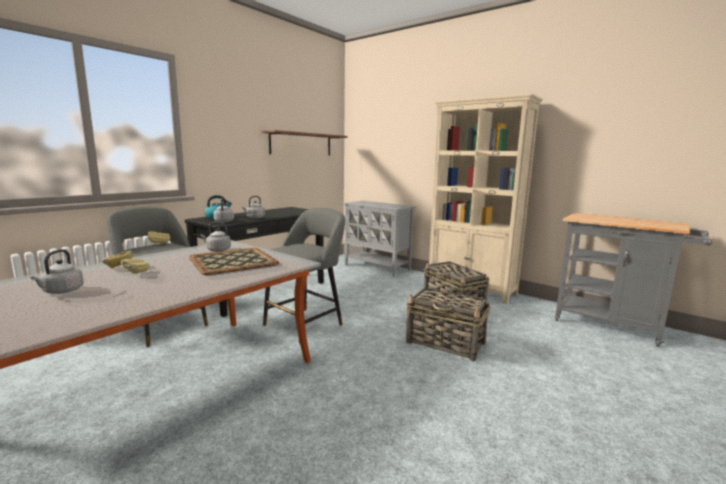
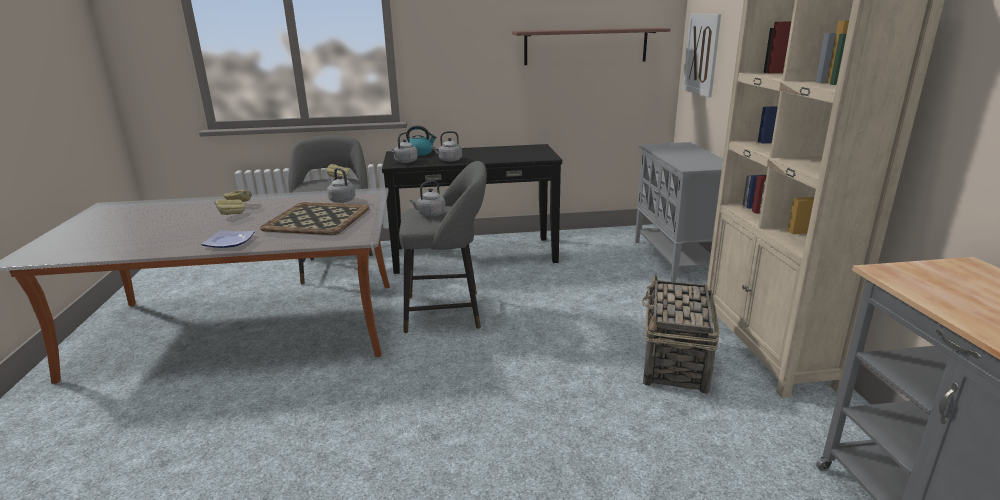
camera: 45 degrees right, 10 degrees up
(61, 291) = (165, 220): grey kettle -> grey kettle (430, 214)
(198, 286) = (229, 242): none -> plate
(365, 150) = (701, 54): none -> picture
(446, 343) = (551, 409): basket -> none

